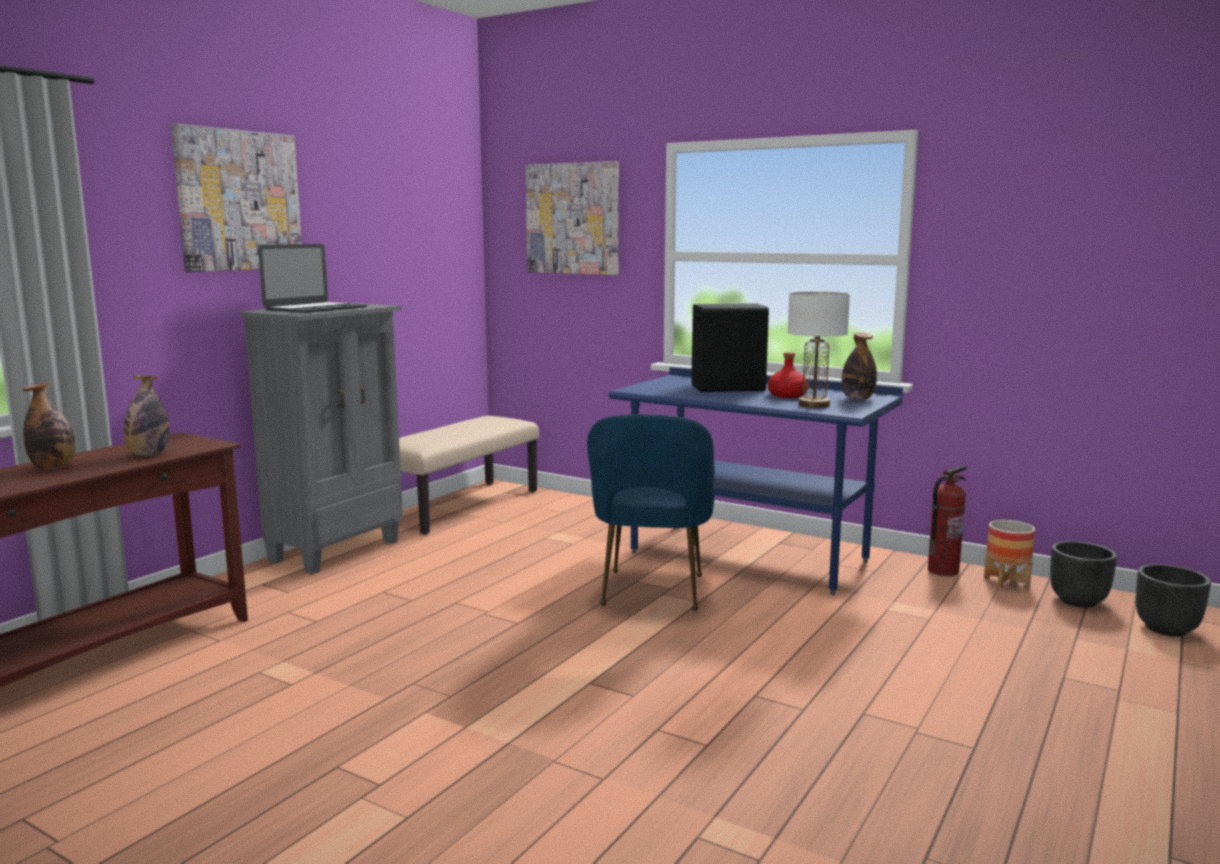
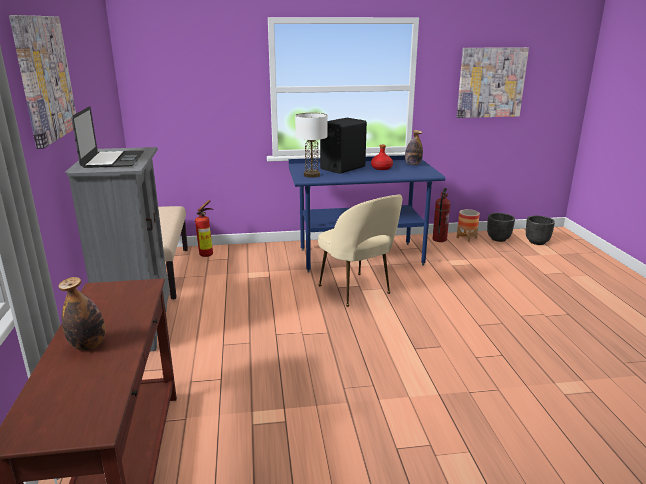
camera: 40 degrees left, 10 degrees up
(148, 454) = (128, 308): bottle -> none
(550, 501) = (208, 254): none -> fire extinguisher
(573, 219) = (197, 66): picture -> picture (491, 82)
(651, 594) = (357, 292): blue chair -> beige chair
(813, 405) = (408, 172): table lamp -> table lamp (311, 175)

